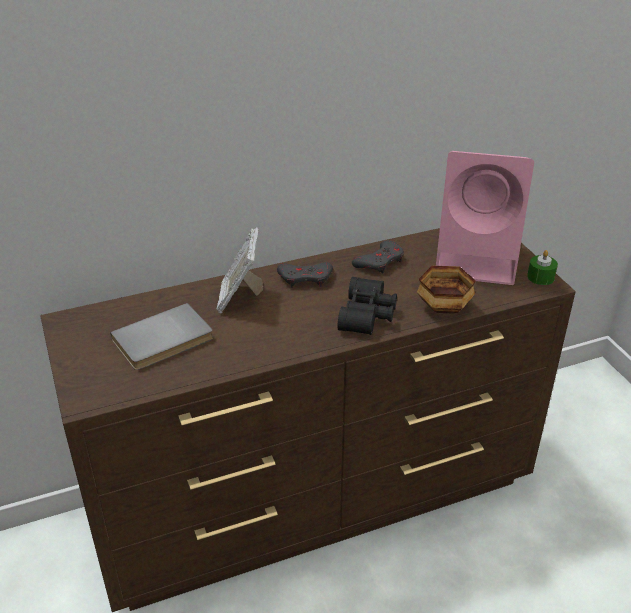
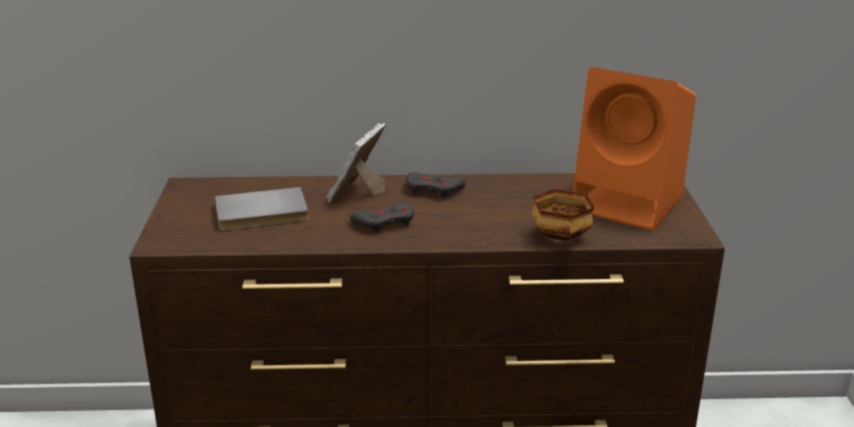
camera: 20 degrees right, 10 degrees down
(369, 315) = (475, 228): black binoculars -> none
(380, 261) = (520, 189): grey game controller -> grey game controller (385, 222)
(478, 260) = (630, 204): pink speaker -> orange speaker
(540, 277) = (691, 229): green candle -> none

